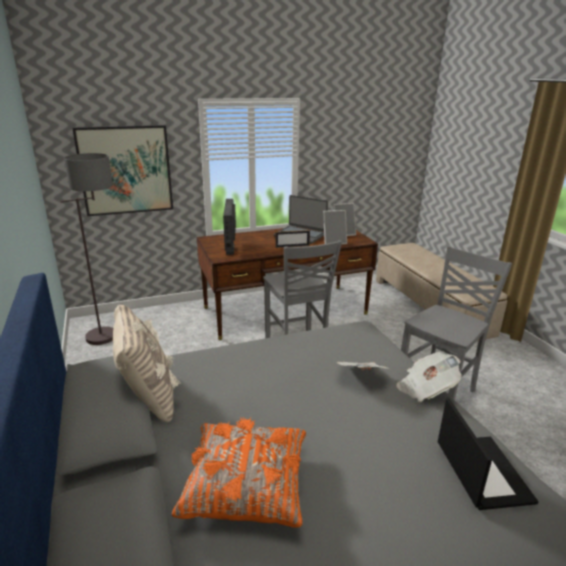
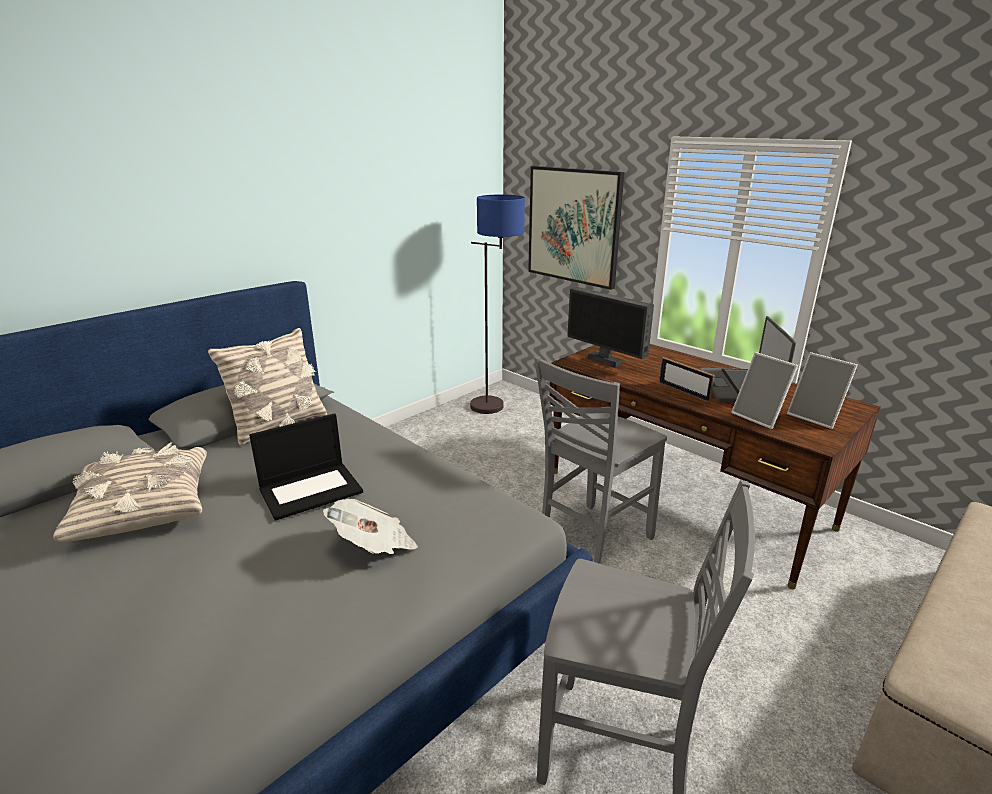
camera: 65 degrees right, 0 degrees up
(110, 334) = (495, 408): grey floor lamp -> blue floor lamp
(231, 250) = (605, 361): monitor -> monitor turned 105 degrees counterclockwise
(246, 488) = (145, 512): orange pillow -> beige pillow
(426, 388) = (371, 616): newspaper -> none
(481, 471) = (158, 698): laptop -> laptop (311, 490)

